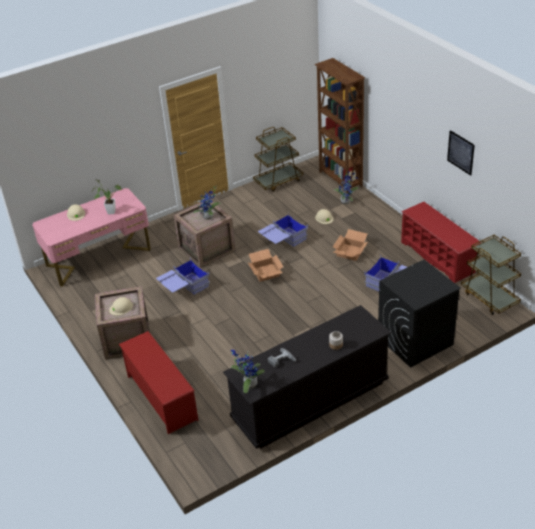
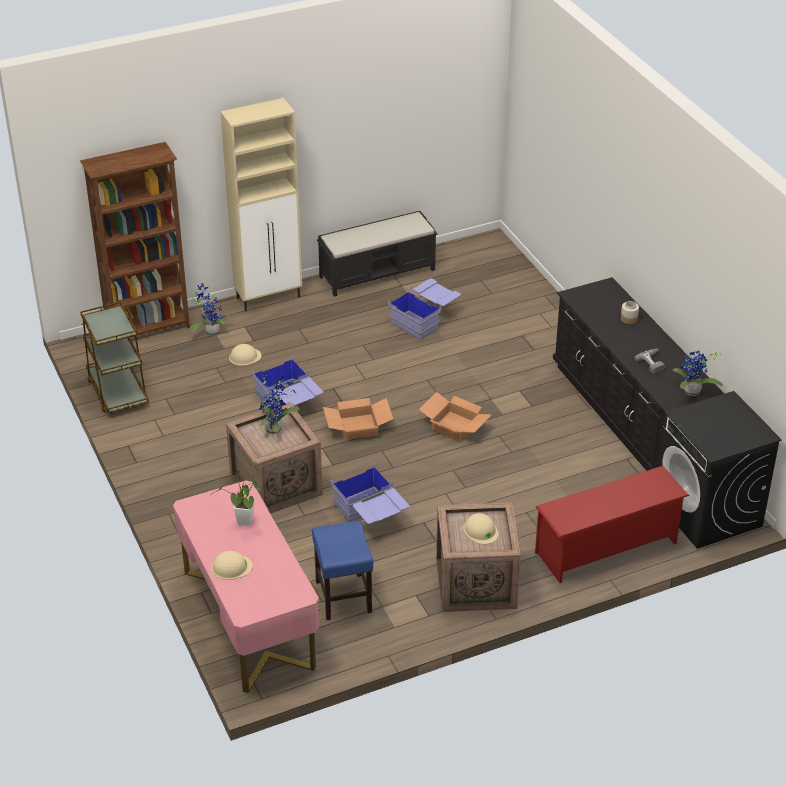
camera: 85 degrees left, 0 degrees up
(115, 288) = (344, 597): none -> blue stool
(350, 252) = (339, 343): cardboard box -> cardboard box (455, 426)
(389, 216) = (269, 297): none -> beige cabinet
(415, 341) = (537, 317): black washing machine -> black washing machine (708, 512)
(438, 257) = (378, 273): red shoe rack -> black bench
(460, 152) = (369, 119): picture -> none
(489, 298) = (471, 249): brown cart -> none

